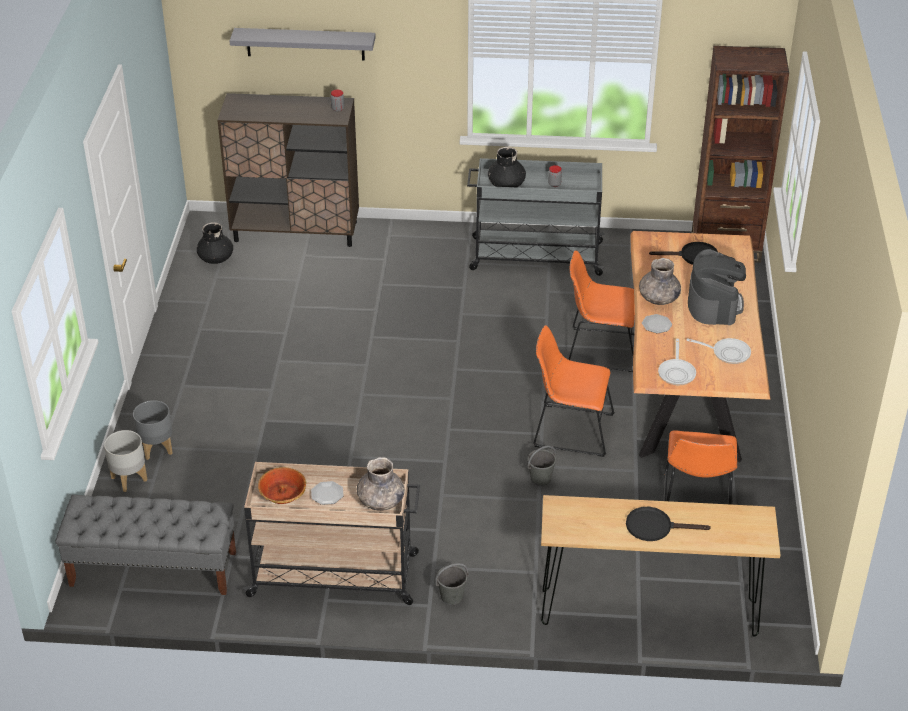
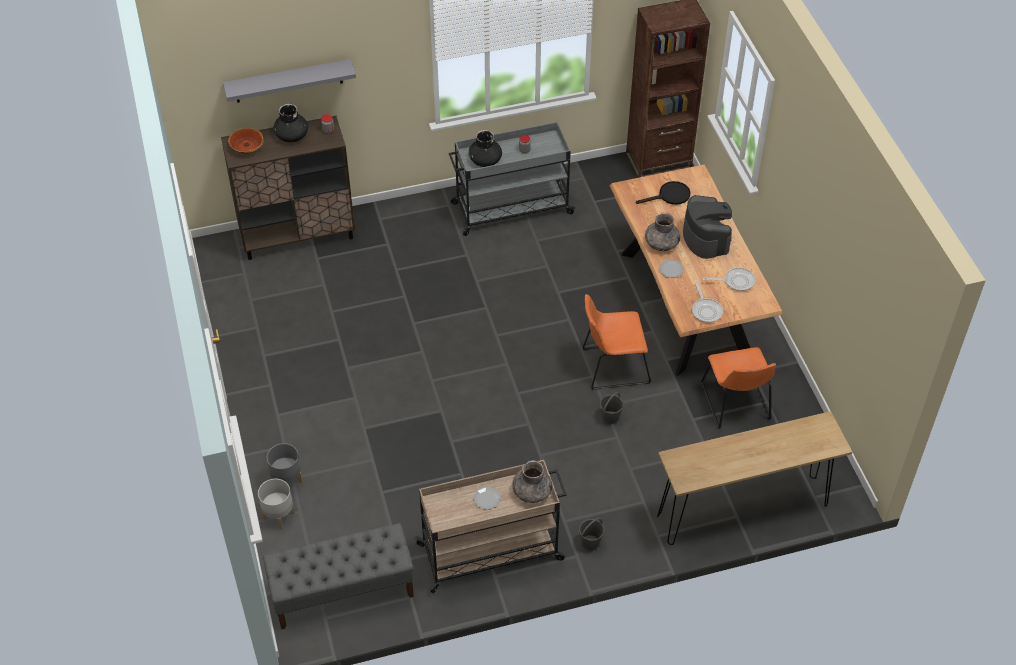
camera: 20 degrees left, 10 degrees up
(216, 258) = (241, 280): black vase -> black vase (292, 135)
(282, 494) = (452, 510): bowl -> bowl (247, 147)
(599, 349) = (602, 285): orange chair -> none
(655, 527) = (753, 455): black frying pan -> none

